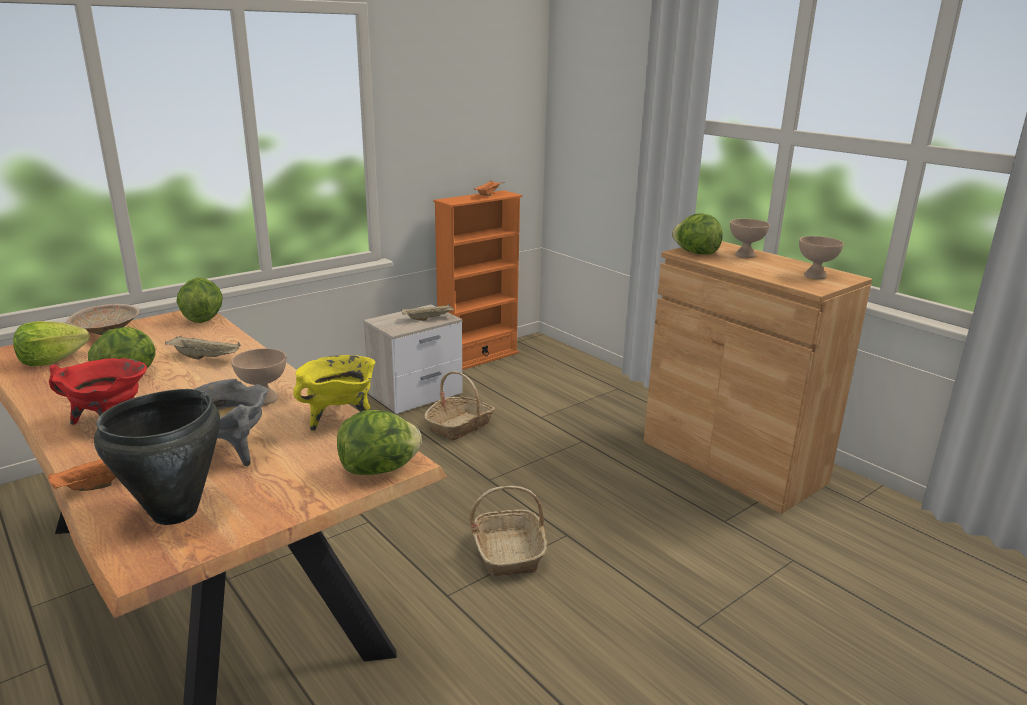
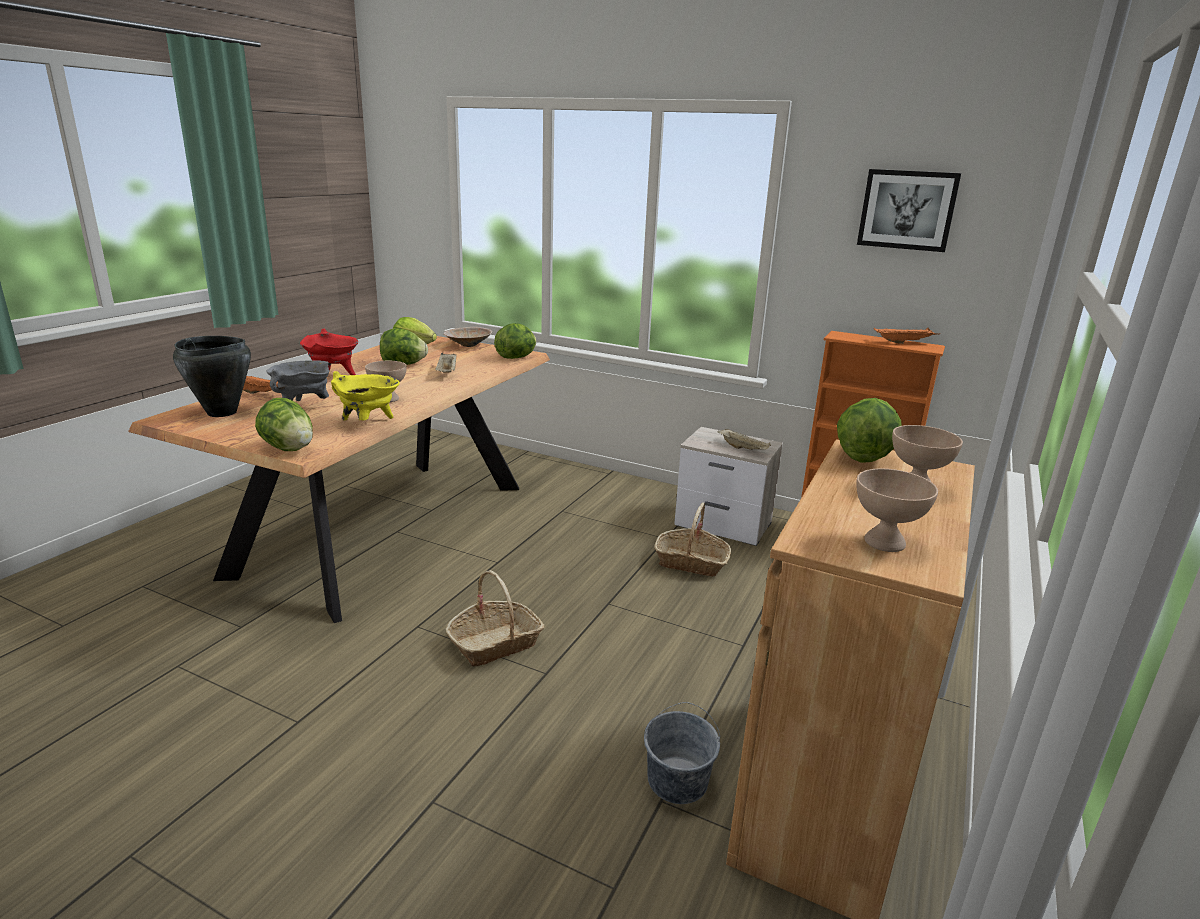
camera: 65 degrees right, 0 degrees up
(463, 92) = (907, 210): none -> picture
(708, 510) = (676, 781): none -> grey bucket

